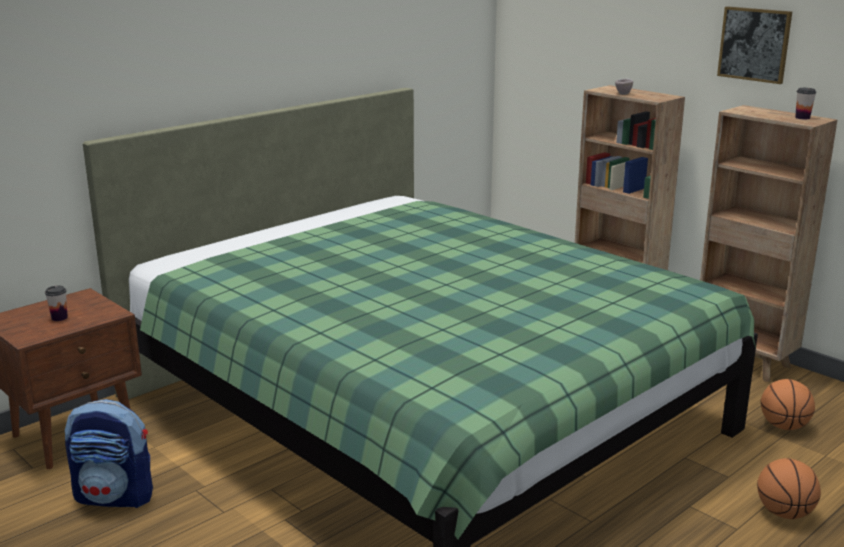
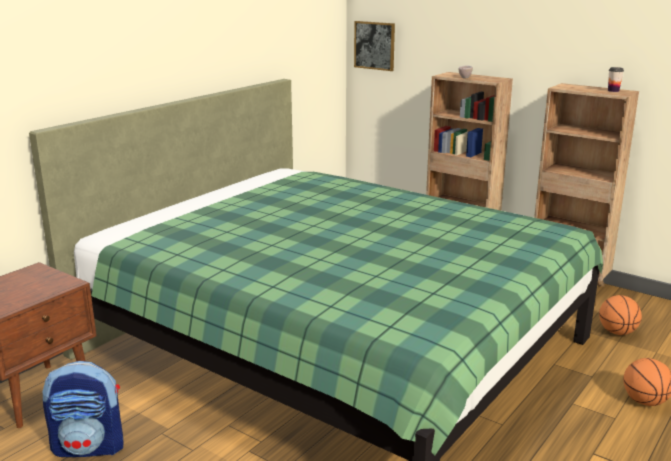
camera: 10 degrees left, 0 degrees up
(59, 318) = (20, 291): cup -> none
(754, 44) = (568, 35): picture -> picture (374, 45)

